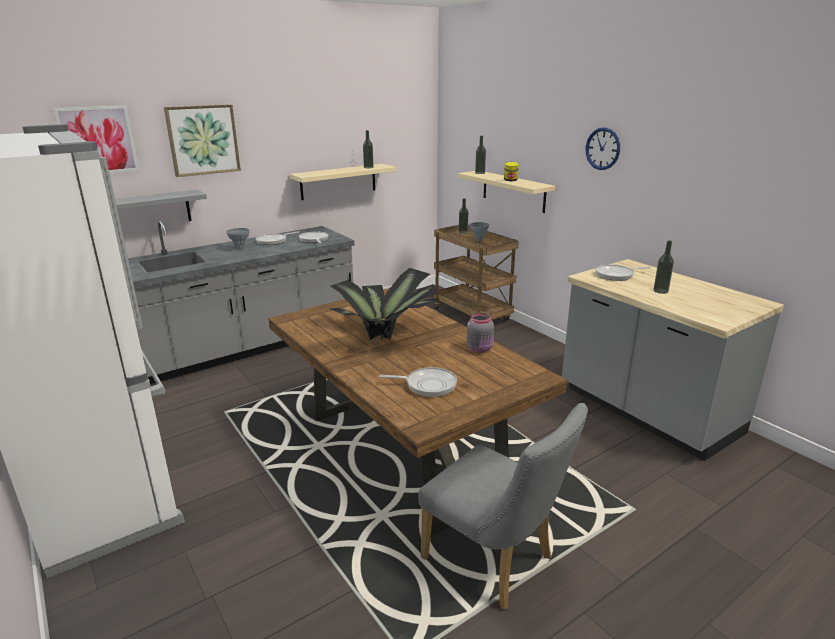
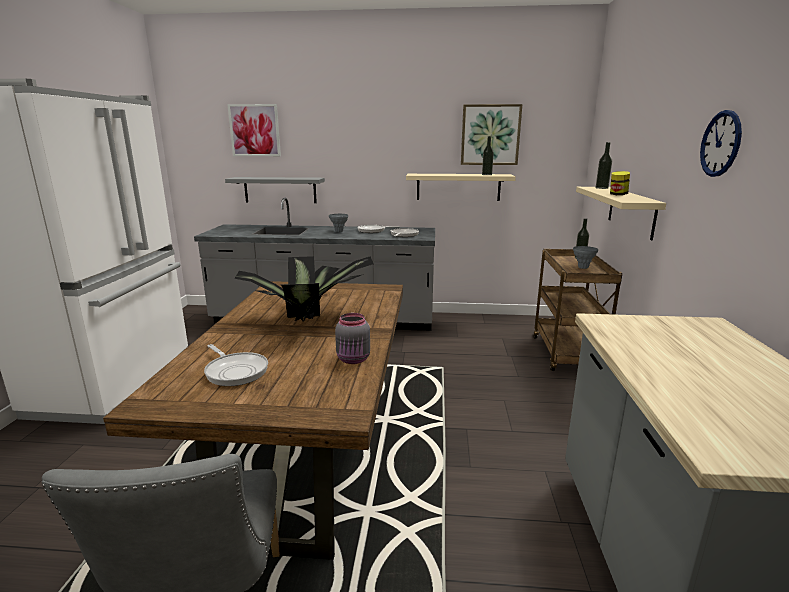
camera: 40 degrees right, 5 degrees down
(203, 140) = (333, 136): picture -> picture (490, 135)
(616, 275) = (655, 330): frying pan -> none
(660, 291) = (691, 369): bottle -> none

